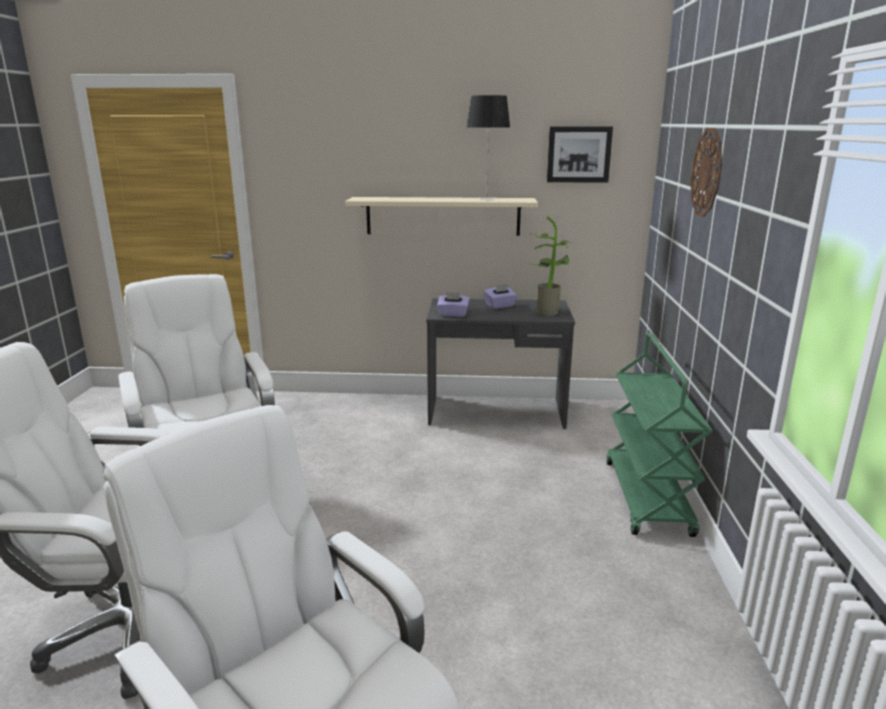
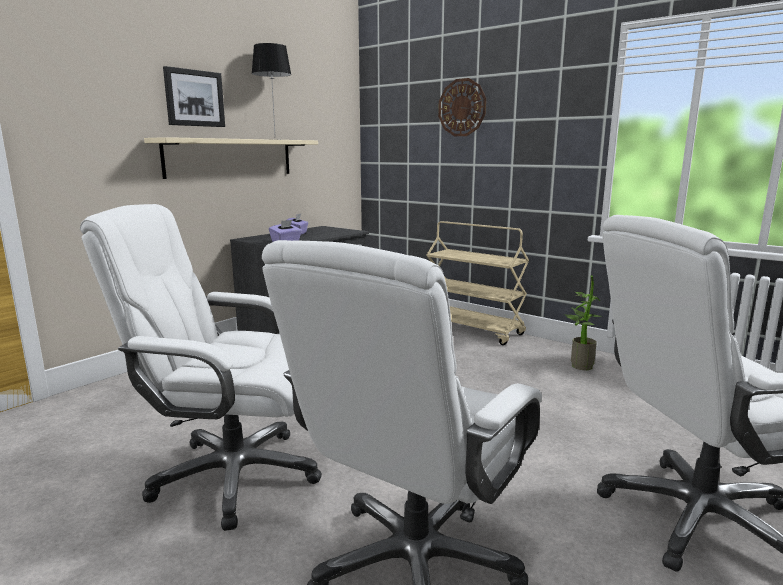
camera: 55 degrees left, 5 degrees down
(547, 311) = (336, 230): potted plant -> potted plant (578, 365)
(578, 154) = (319, 105): picture -> picture (194, 98)
(647, 498) = (473, 330): green cart -> beige cart

